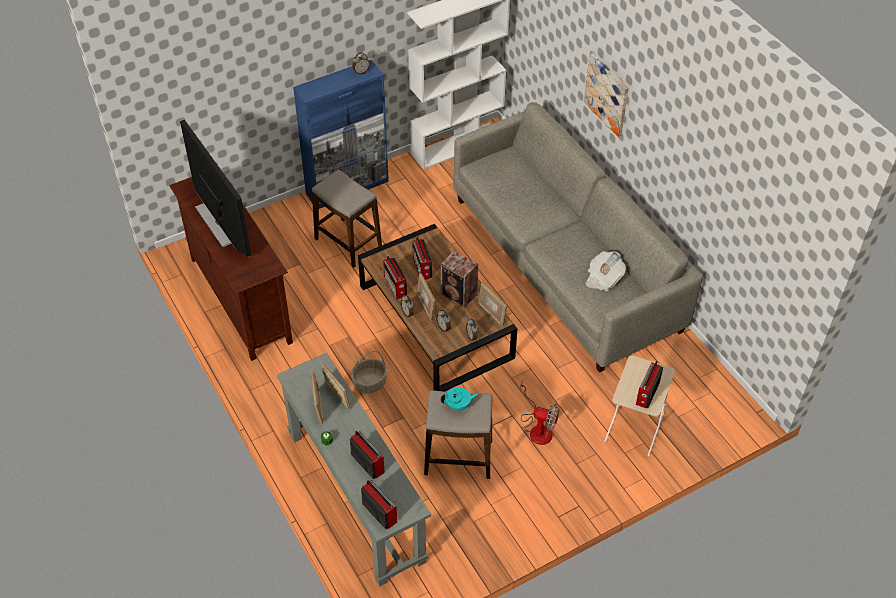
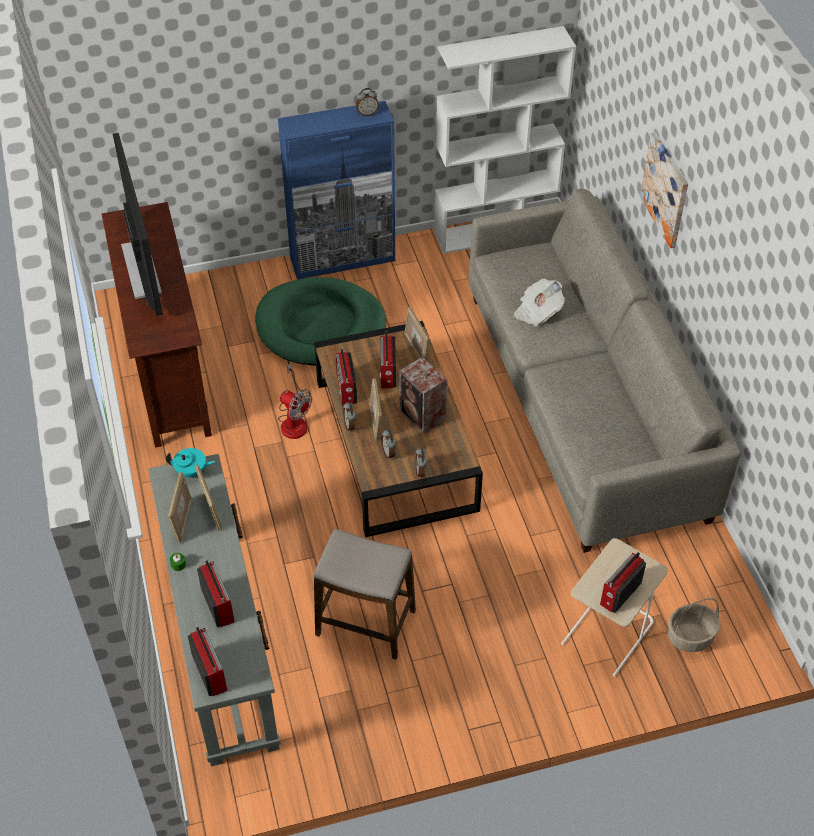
camera: 15 degrees right, 0 degrees up
(348, 242) = (320, 326): stool -> green dog bed
(369, 383) = (287, 505): basket -> basket (690, 637)
(458, 405) = (363, 555): turquoise teapot -> turquoise teapot (191, 471)
(491, 314) = (455, 448): picture frame -> picture frame (416, 348)
(537, 428) = (479, 607): fan -> fan (294, 420)
(603, 278) = (611, 430): newspaper -> newspaper (537, 311)

